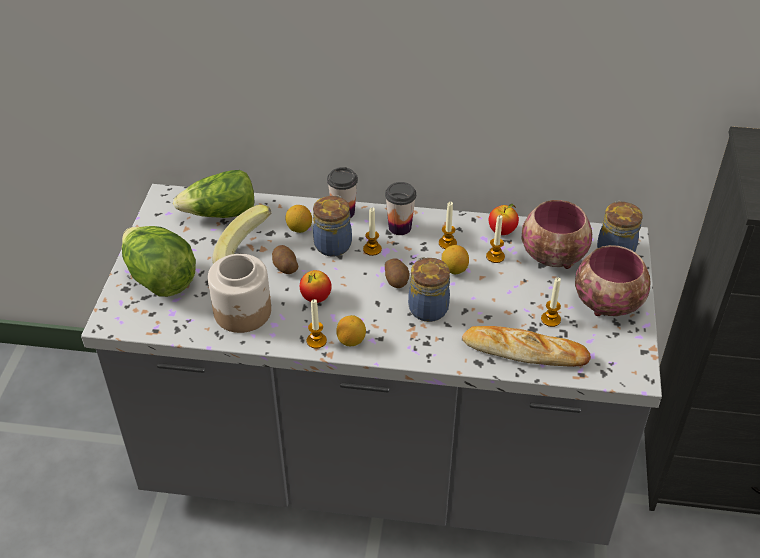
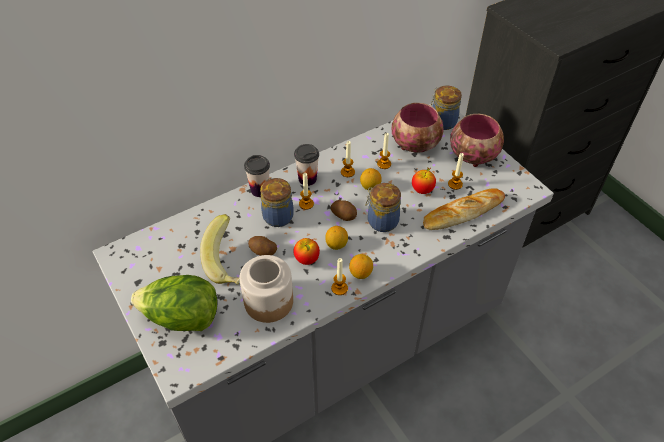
camera: 40 degrees left, 5 degrees up
(221, 214) = (174, 241): lettuce -> none
(299, 229) = (243, 219): lemon -> lemon (336, 245)
(502, 231) = (370, 146): apple -> apple (422, 190)

